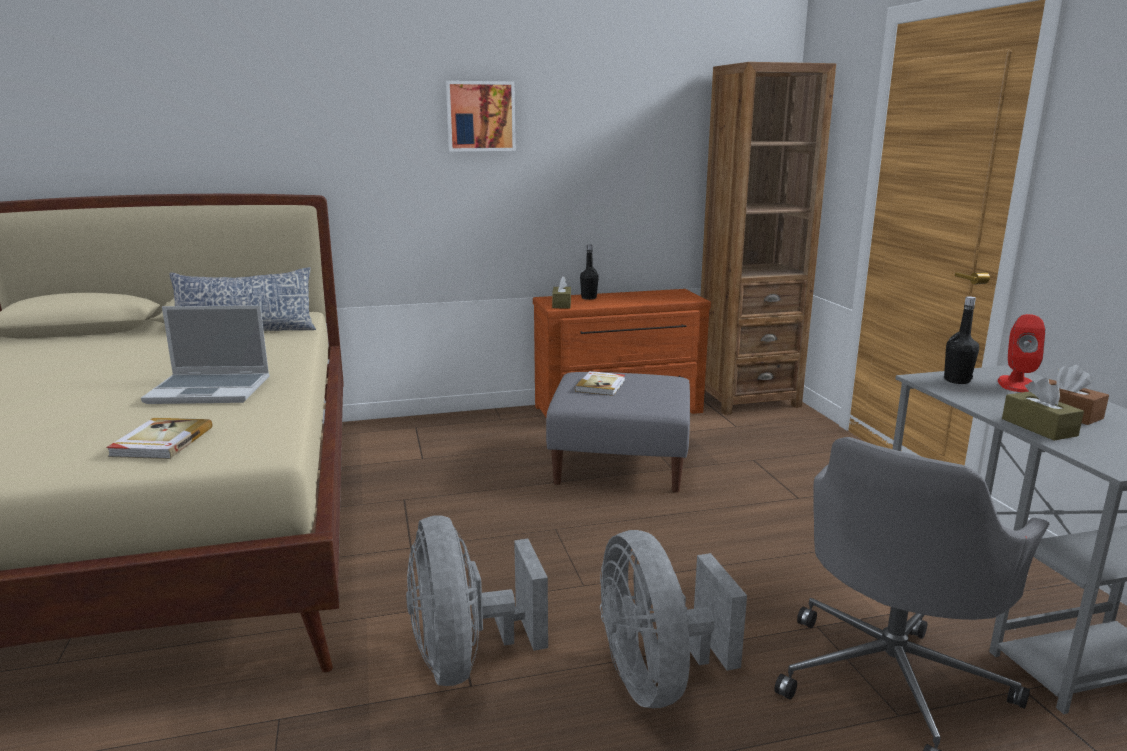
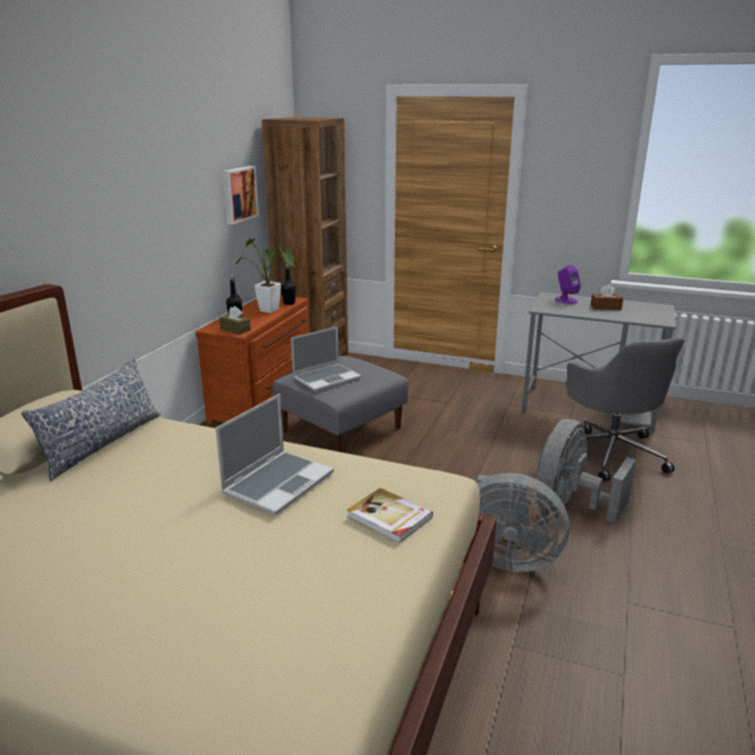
camera: 55 degrees left, 5 degrees up
(480, 116) = (145, 178): picture -> picture (238, 194)
(601, 385) = (327, 378): book -> laptop
(638, 301) = (272, 311): none -> potted plant
(657, 679) = (569, 506): grey fan -> grey fan turned 105 degrees clockwise
(957, 380) = (549, 306): black bottle -> black bottle (289, 303)
(1016, 384) = (565, 300): red speaker -> purple speaker
(1039, 427) = (617, 316): brown tissue box -> none

